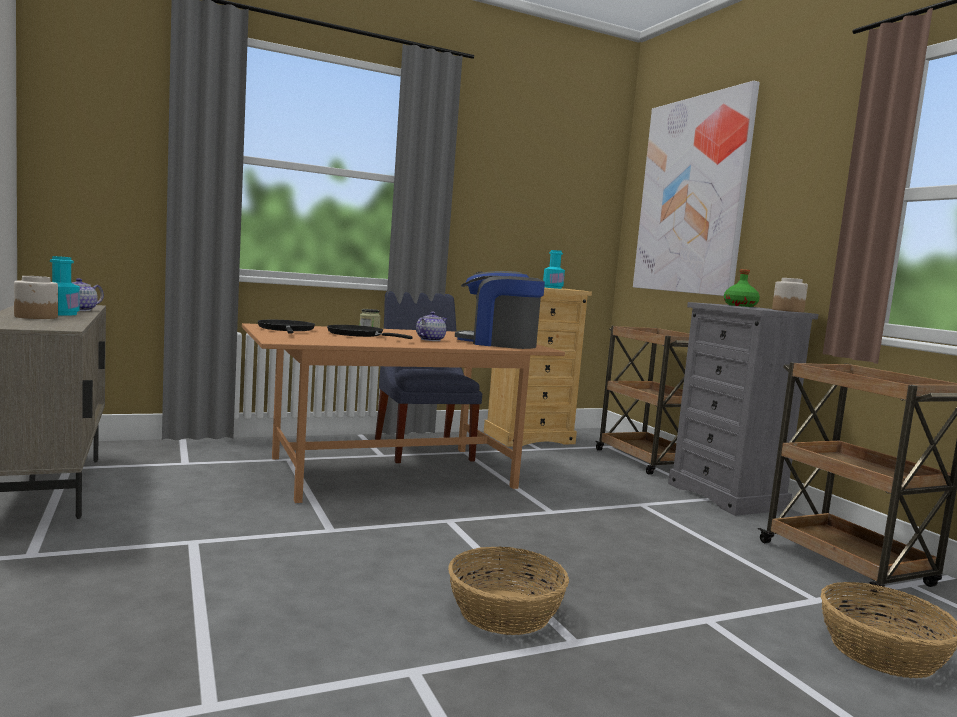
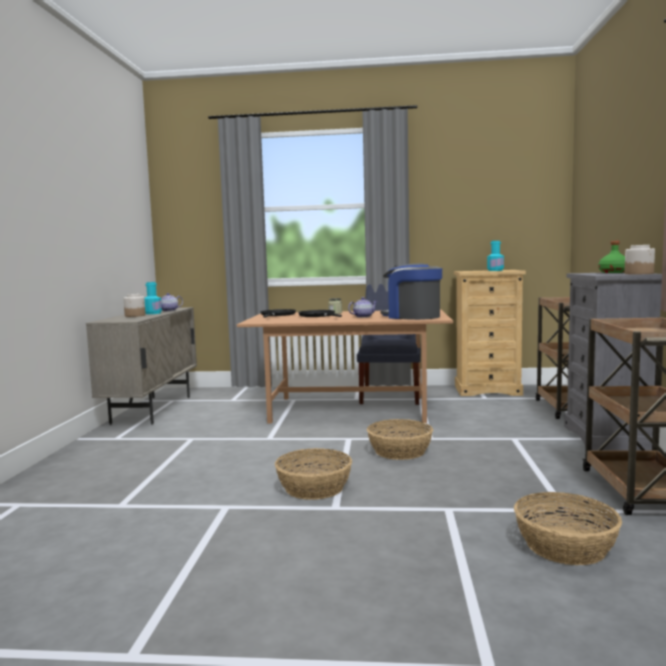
camera: 30 degrees right, 0 degrees up
(541, 535) = (400, 451): none -> basket
(692, 196) = (603, 180): picture -> none

